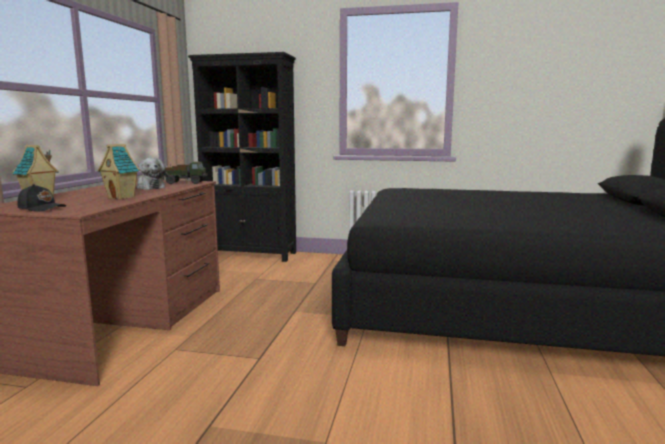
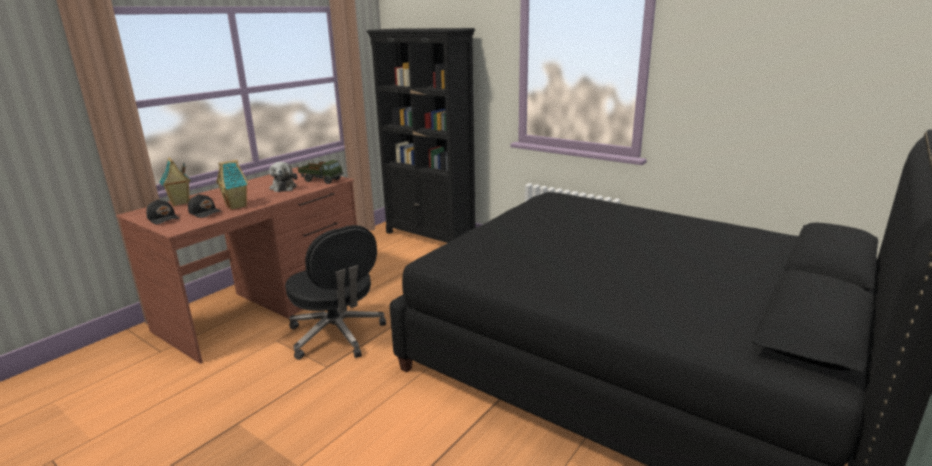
camera: 25 degrees right, 10 degrees up
(91, 202) = (205, 212): none -> black cap
(241, 333) = (337, 335): none -> black office chair

